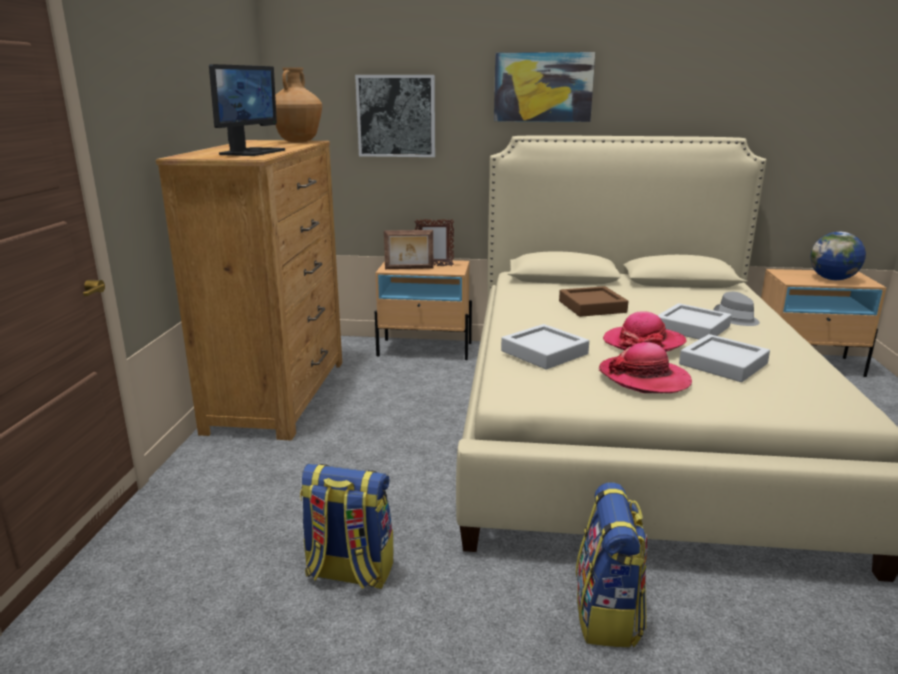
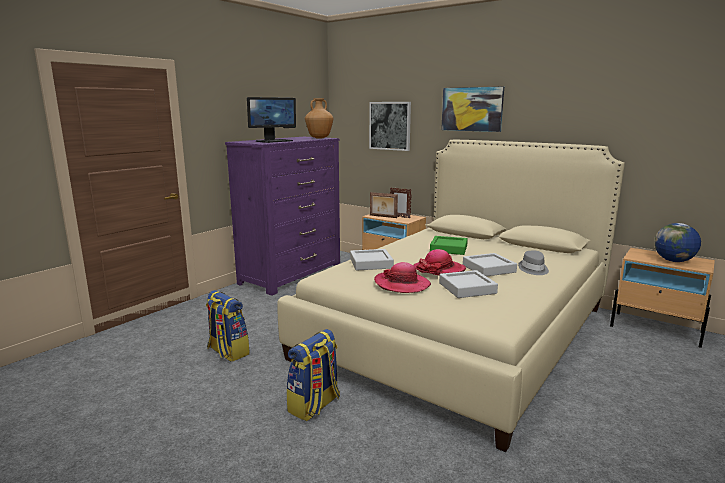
camera: 30 degrees right, 5 degrees down
(279, 394) = (291, 275): brown dresser -> purple dresser
(592, 307) = (448, 249): brown tray -> green tray

